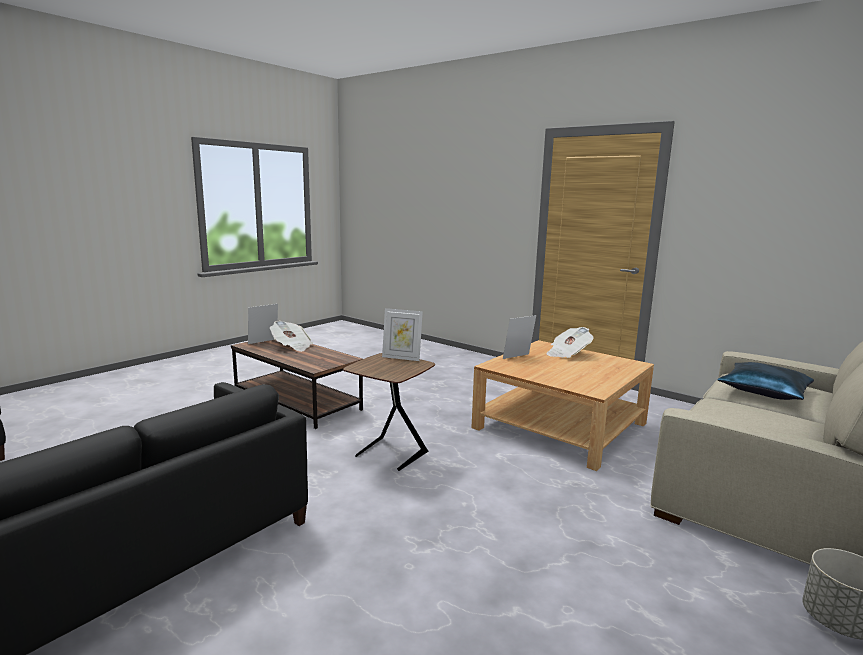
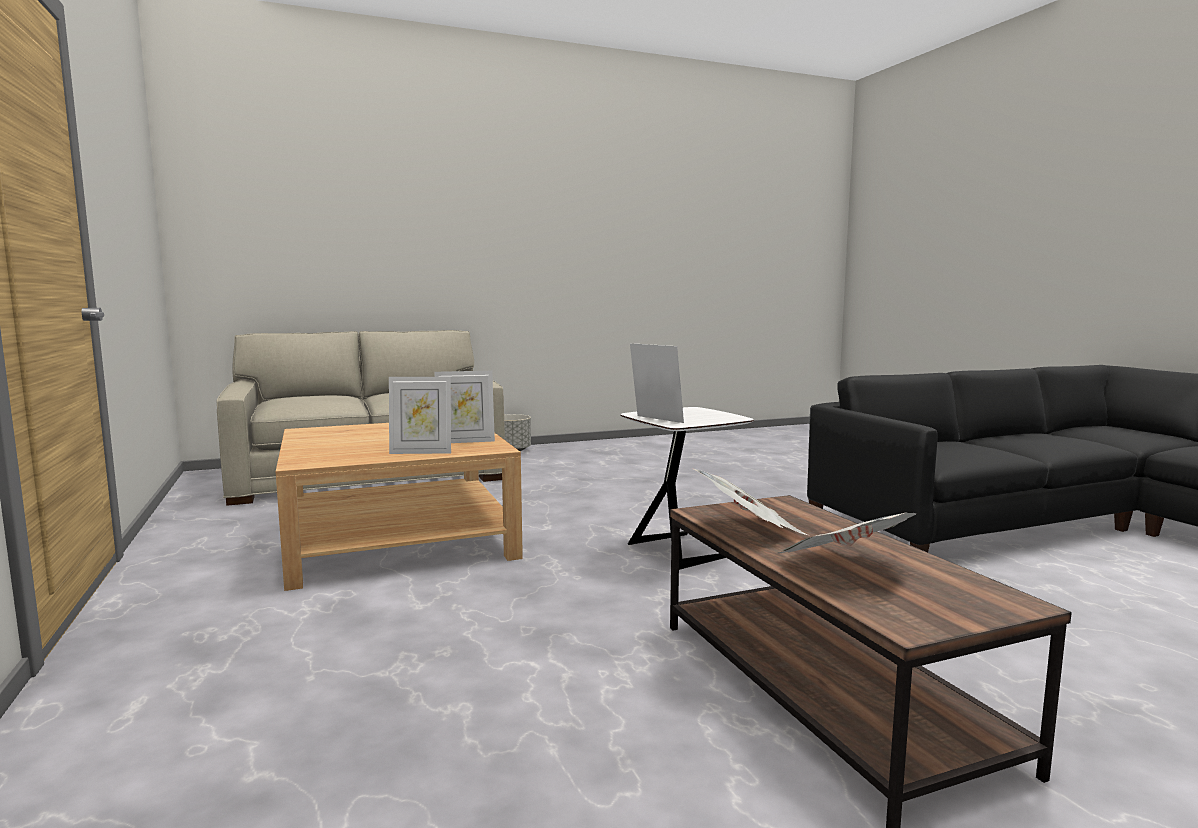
camera: 150 degrees left, 5 degrees down
(264, 342) = (950, 605): picture frame -> picture frame (465, 441)
(390, 455) = (681, 550): brown side table -> white side table
(567, 354) = (334, 447): newspaper -> newspaper (749, 531)
(764, 390) = (326, 400): blue pillow -> none

